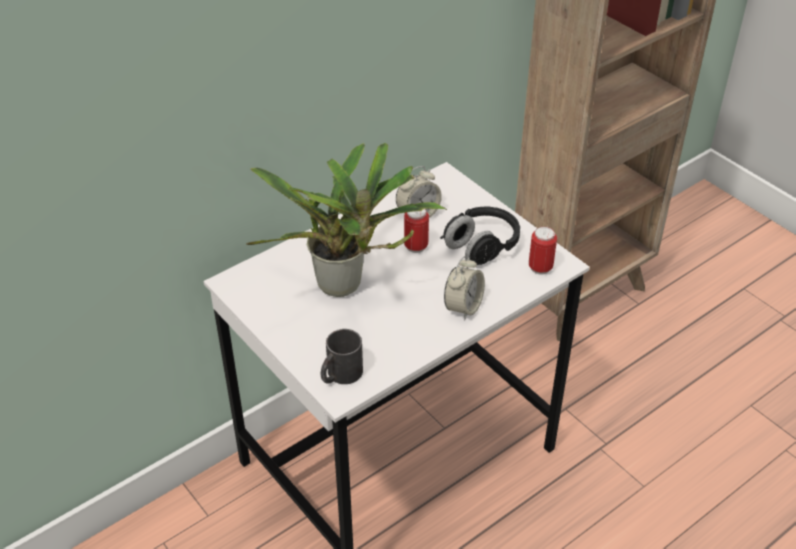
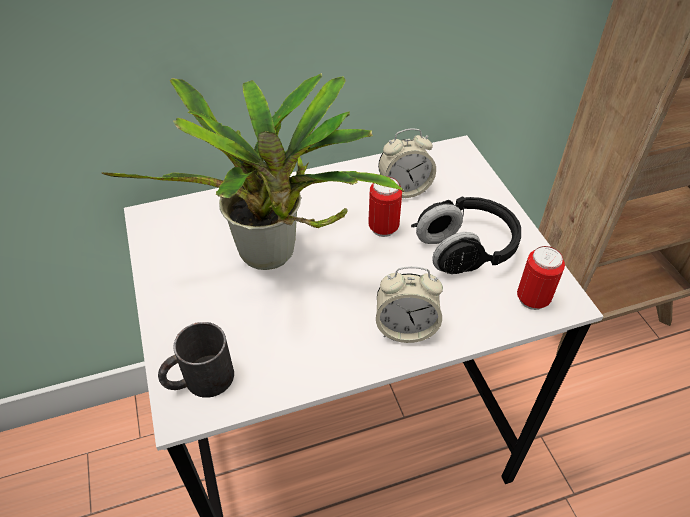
camera: 20 degrees right, 5 degrees up
(463, 307) = (405, 328): alarm clock -> alarm clock turned 45 degrees clockwise

